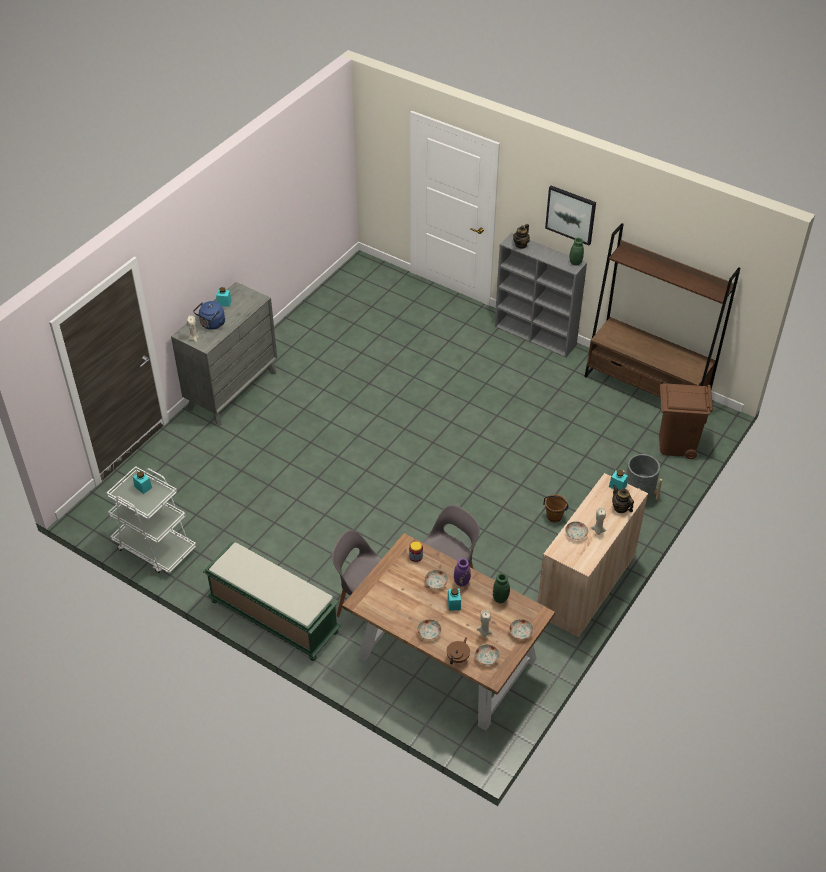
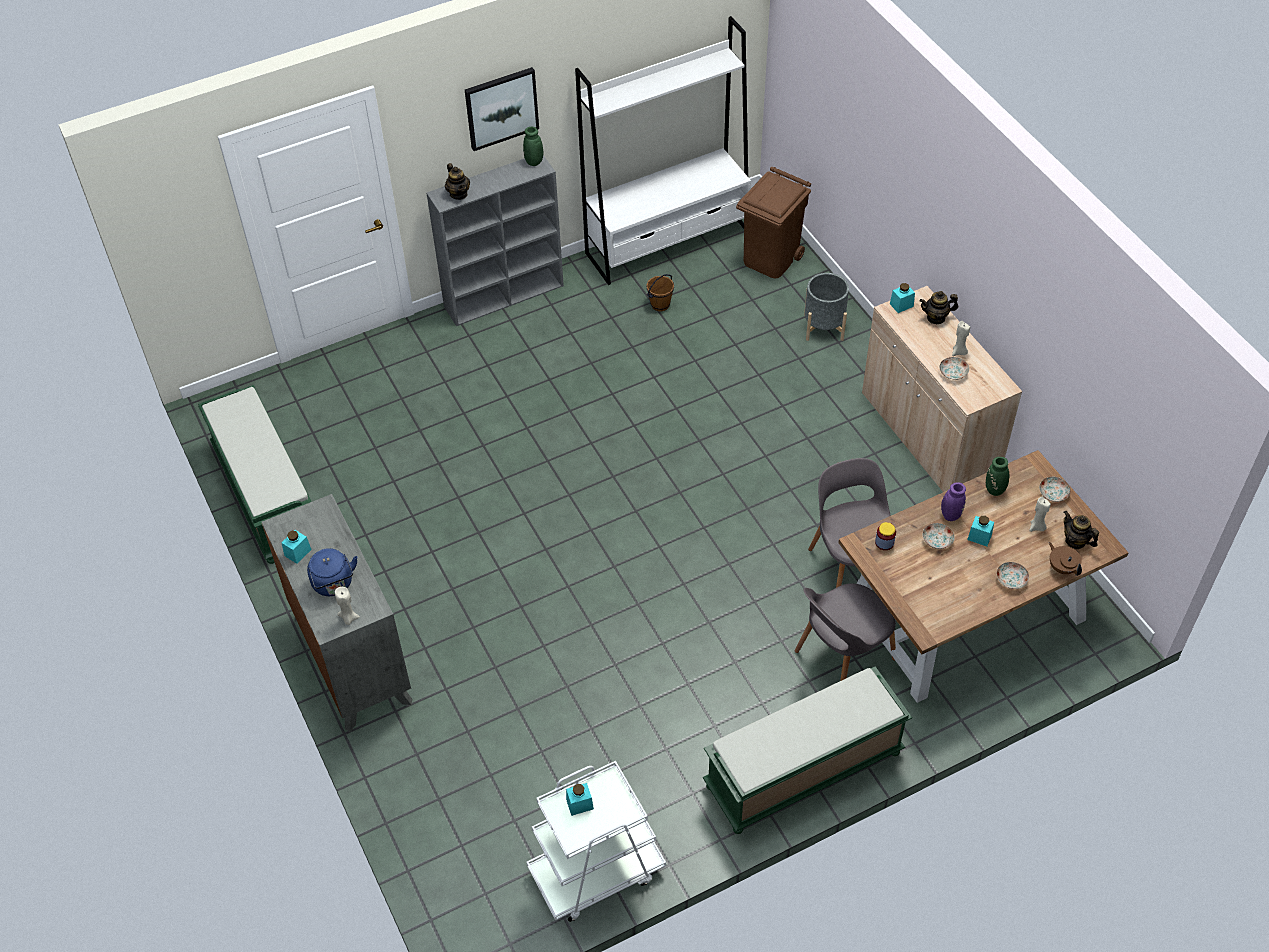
camera: 60 degrees left, 5 degrees up
(316, 309) = (265, 494): none -> green bench
(486, 658) = (1075, 541): plate -> teapot
(554, 516) = (810, 415): brown bucket -> brown bucket (660, 304)
(646, 389) = (668, 242): brown bookcase -> white bookcase

